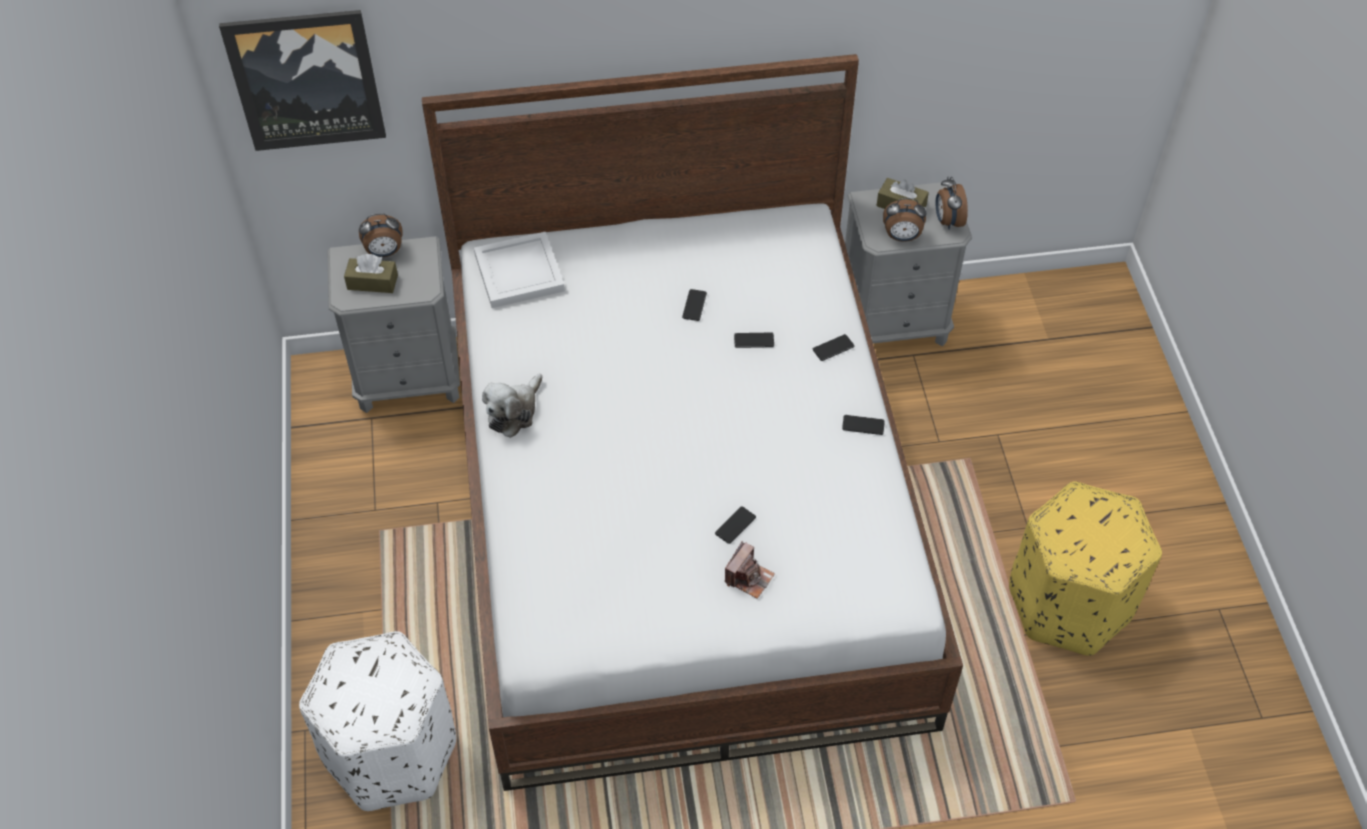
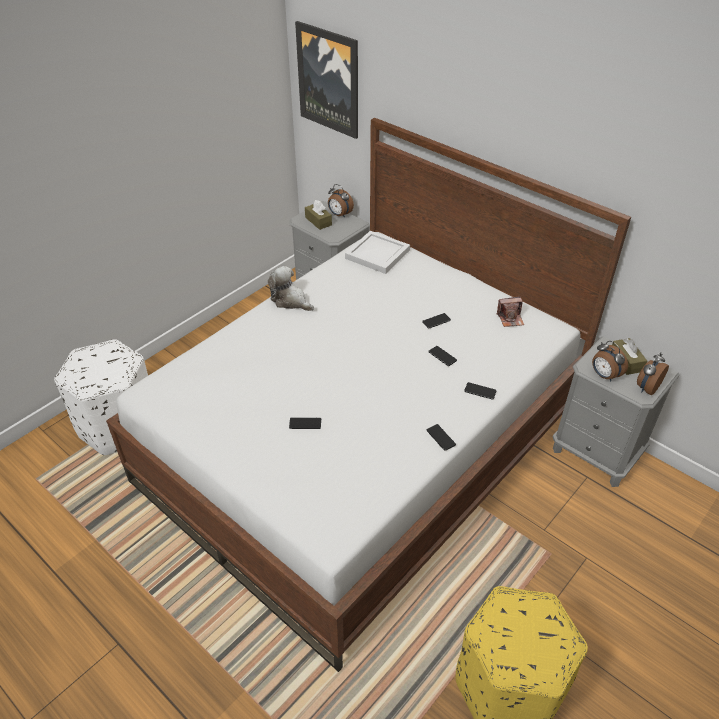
camera: 50 degrees right, 10 degrees down
(514, 411) = (290, 301): plush toy -> plush toy turned 45 degrees clockwise
(749, 577) = (274, 451): camera -> camera (510, 318)

